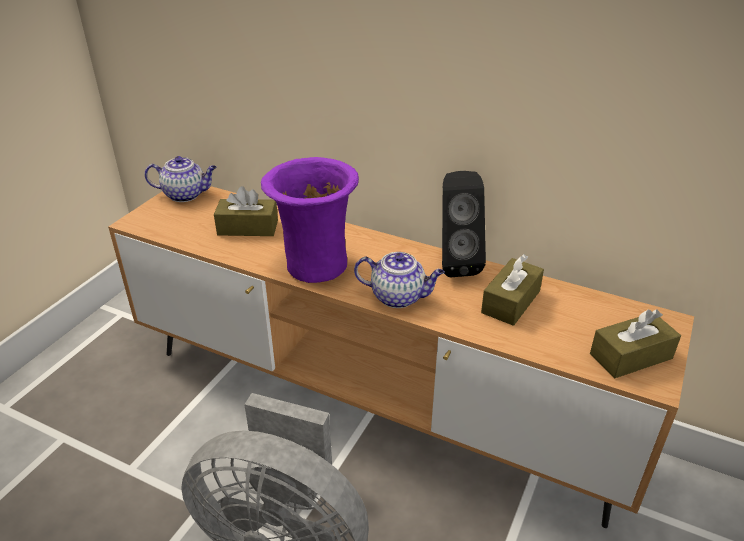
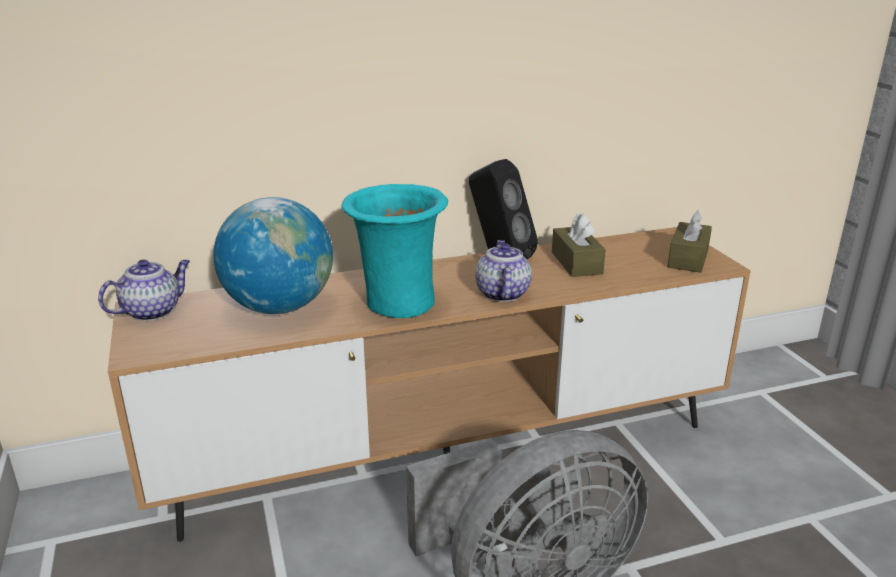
camera: 45 degrees left, 10 degrees down
(248, 228) = (279, 307): brown tissue box -> globe
(314, 265) = (397, 304): purple vase -> turquoise vase
(399, 297) = (501, 293): teapot -> teapot turned 60 degrees counterclockwise

